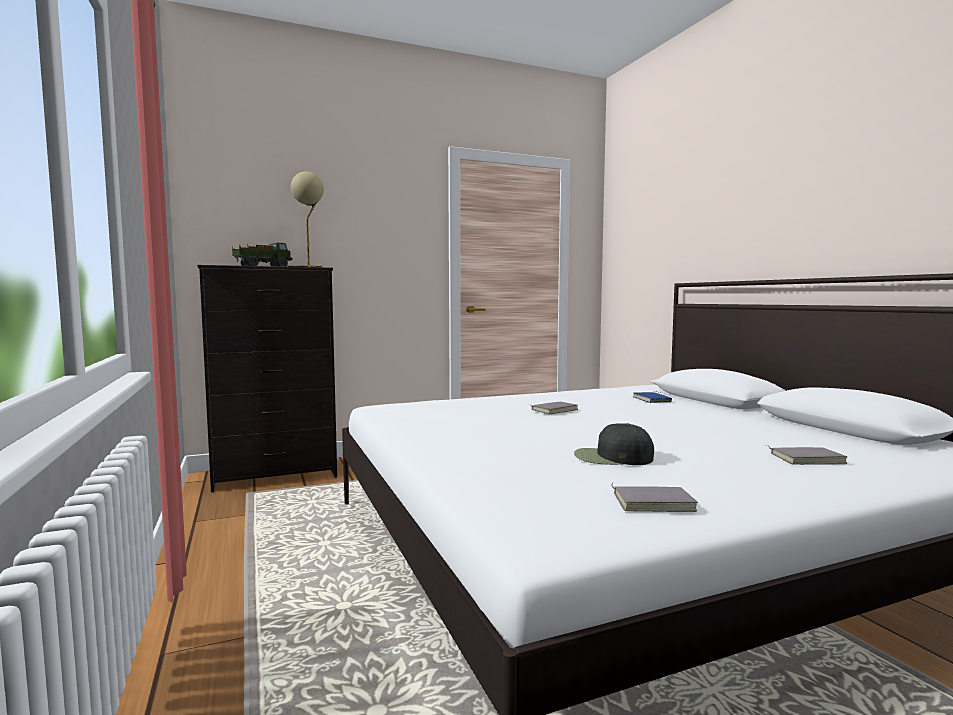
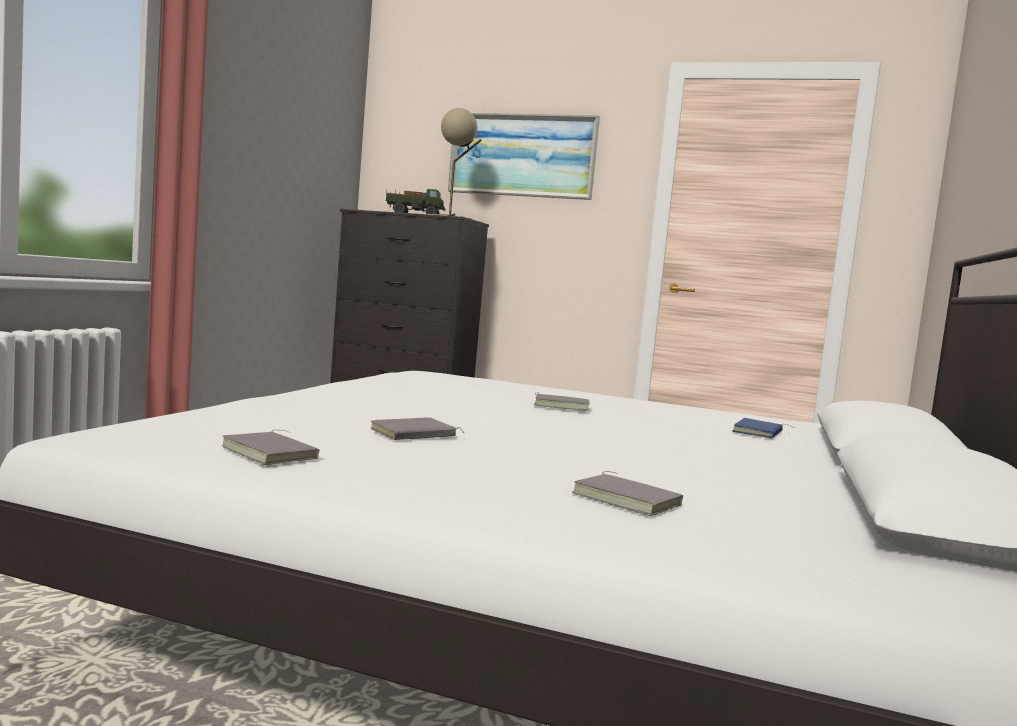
camera: 40 degrees right, 0 degrees up
(342, 212) = (522, 155): none -> picture
(612, 457) = (414, 434): black cap -> grey book

